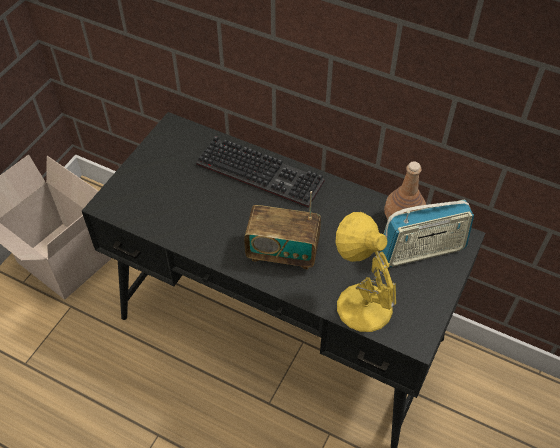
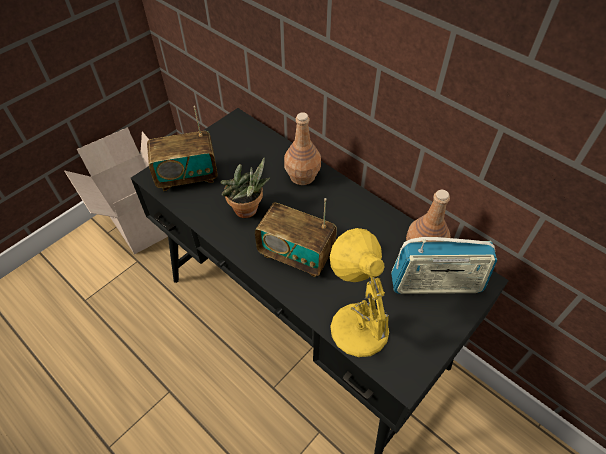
camera: 15 degrees right, 0 degrees up
(142, 197) = (187, 176): none -> radio
(220, 220) = (248, 212): none -> potted plant
(262, 172) = (303, 176): keyboard -> brown bottle

